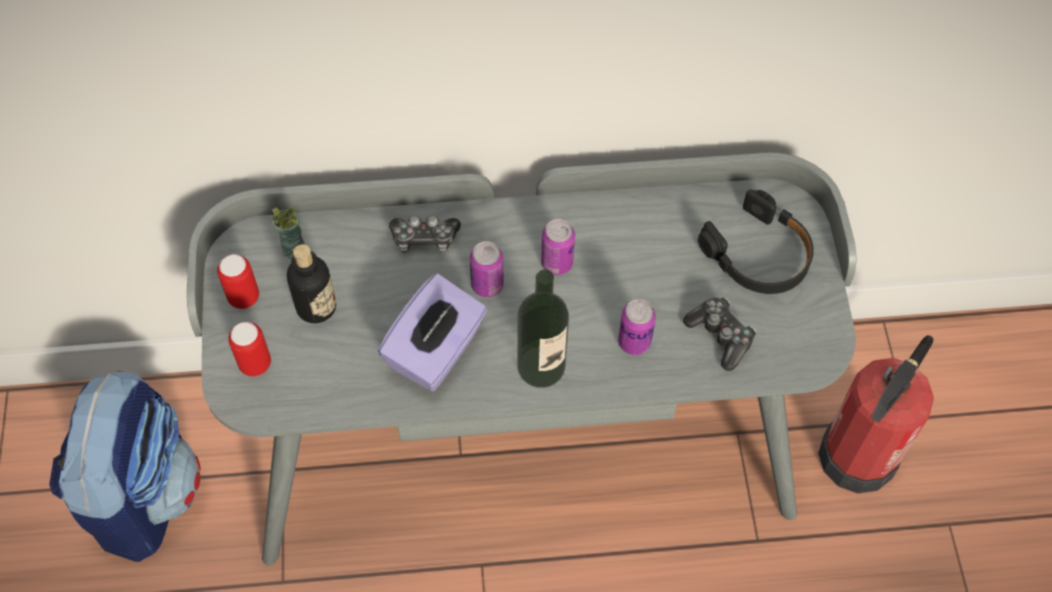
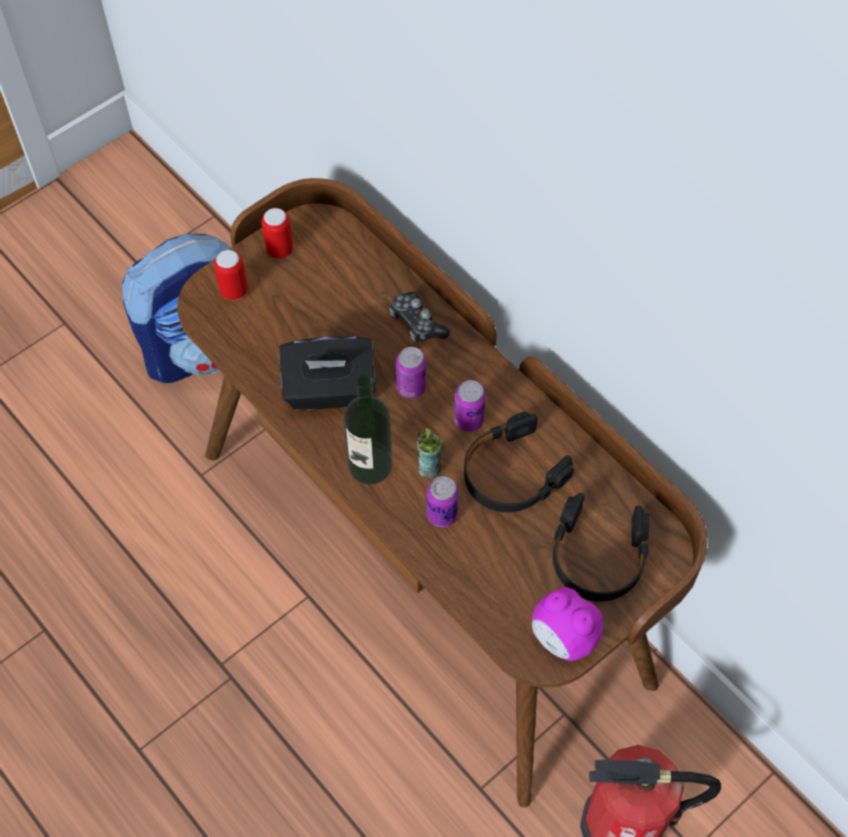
camera: 55 degrees right, 0 degrees up
(293, 248) = (342, 251): cup -> cup (429, 468)
(316, 307) = (306, 296): bottle -> none
(436, 351) = (329, 391): purple tissue box -> black tissue box
(523, 446) = (425, 561): grey desk -> brown desk
(634, 265) = (512, 473): none -> black headphones
(720, 336) = (497, 572): game controller -> none
(815, 327) = (563, 639): none -> alarm clock

